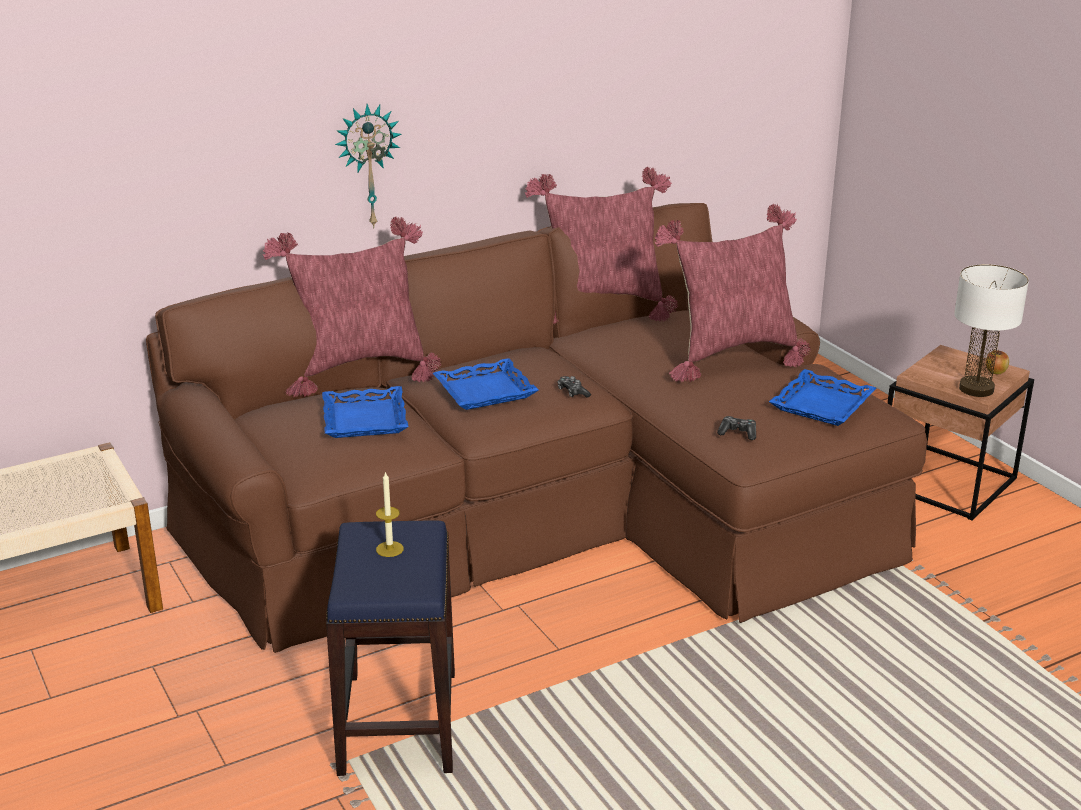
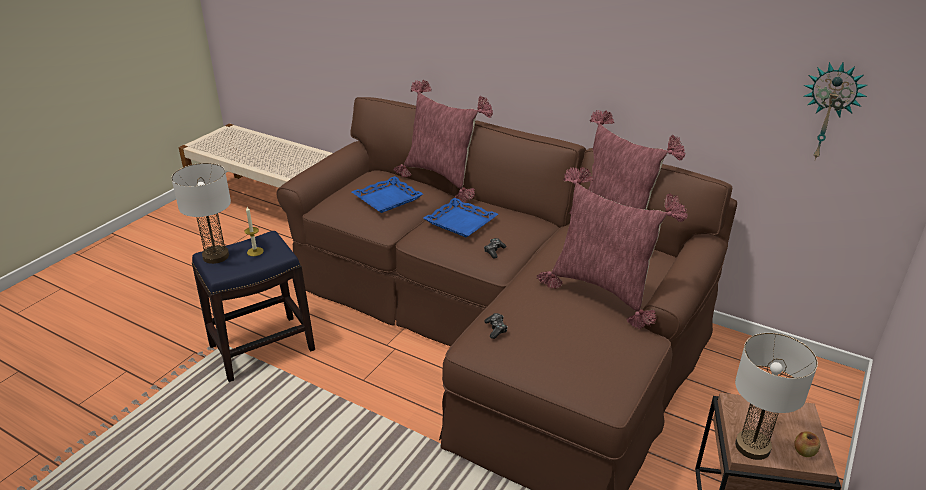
camera: 60 degrees right, 5 degrees up
(367, 584) = (216, 256): none -> table lamp
(368, 165) = (494, 60): wall clock -> wall clock (829, 111)
(821, 404) = (578, 355): blue tray -> none

